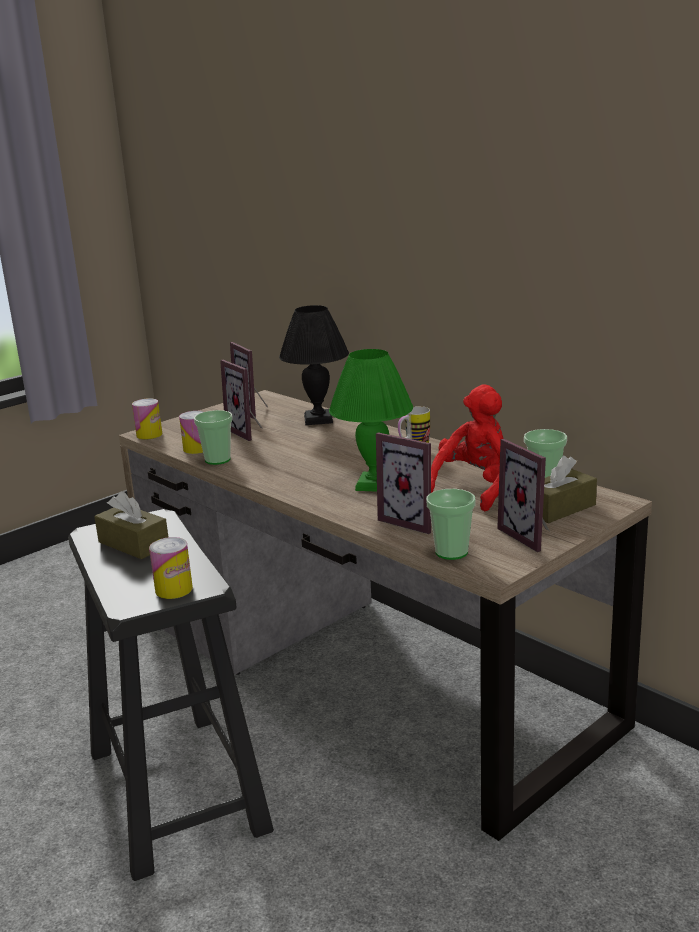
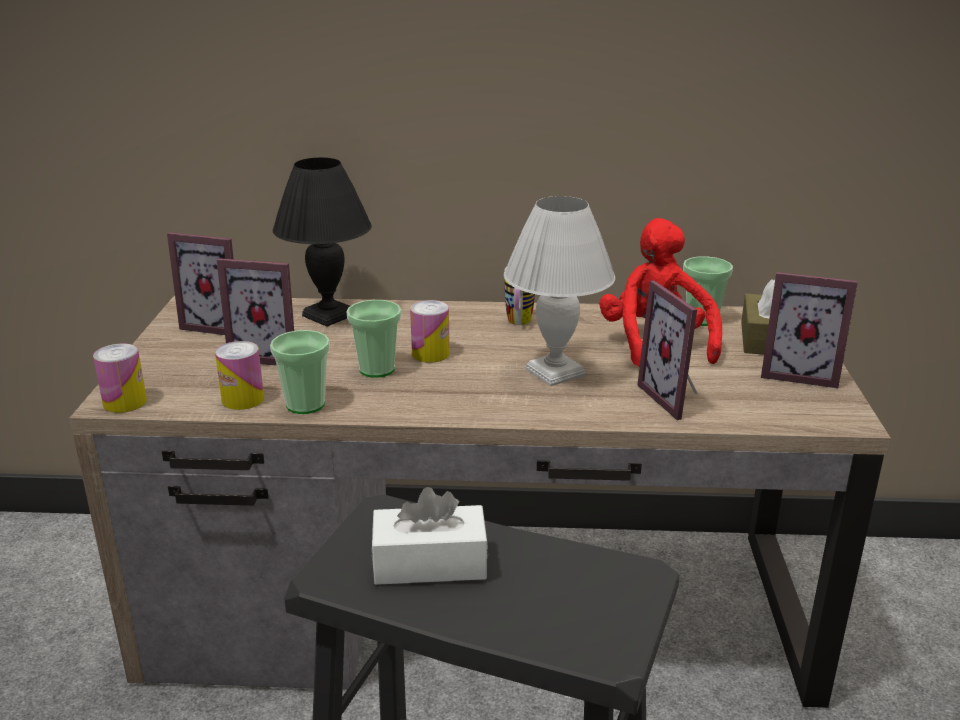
camera: 45 degrees left, 5 degrees up
(133, 544) = (430, 563): brown tissue box -> white tissue box
(174, 589) = (614, 598): can -> can (430, 354)
(375, 484) = (556, 371): green table lamp -> white table lamp
(413, 520) = (676, 398): picture frame -> picture frame turned 75 degrees clockwise
(451, 552) = (778, 418): cup -> cup (377, 369)

